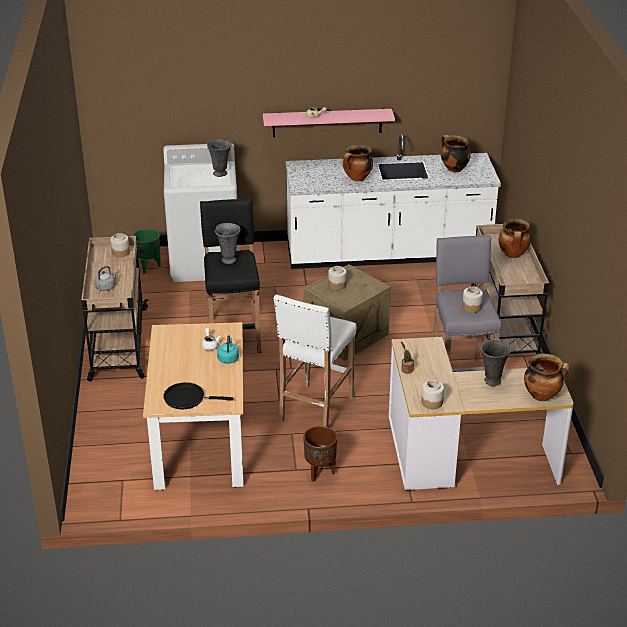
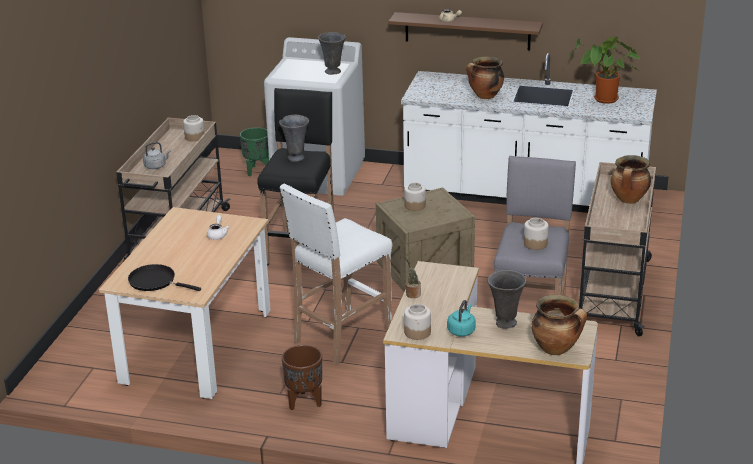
camera: 20 degrees right, 5 degrees down
(228, 358) = (227, 251): turquoise kettle -> turquoise kettle (461, 330)
(327, 122) = (467, 31): pink shelf -> brown shelf
(453, 169) = (604, 100): cooking pot -> potted plant

